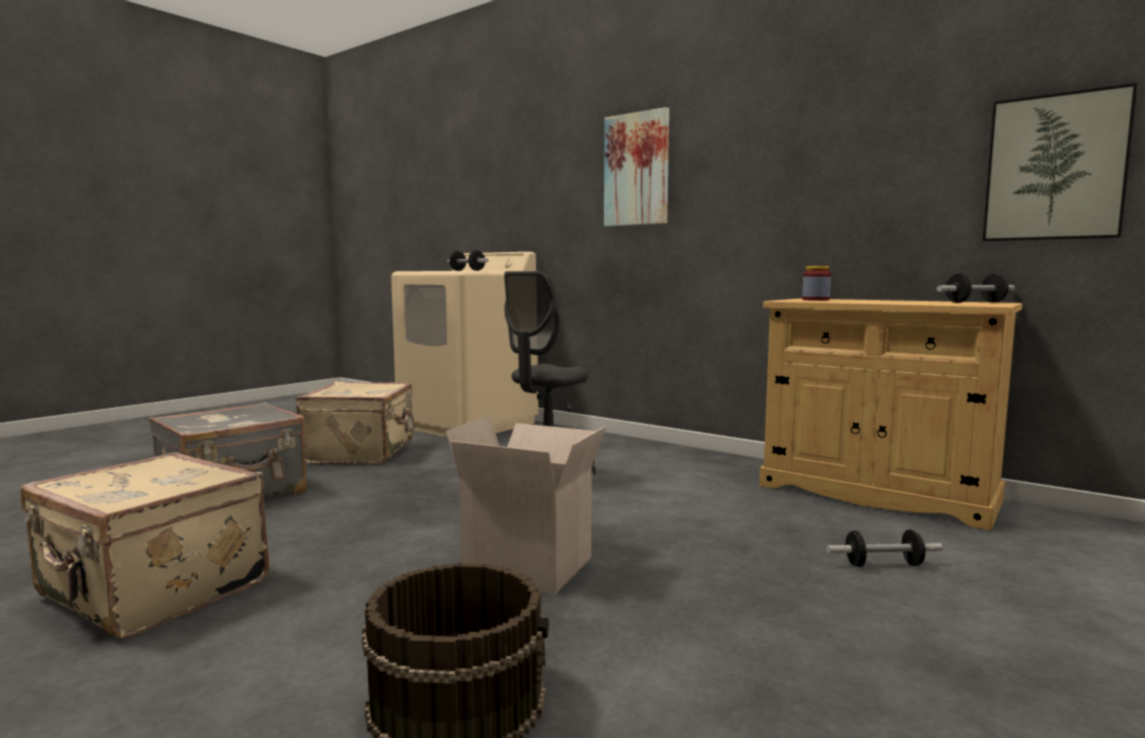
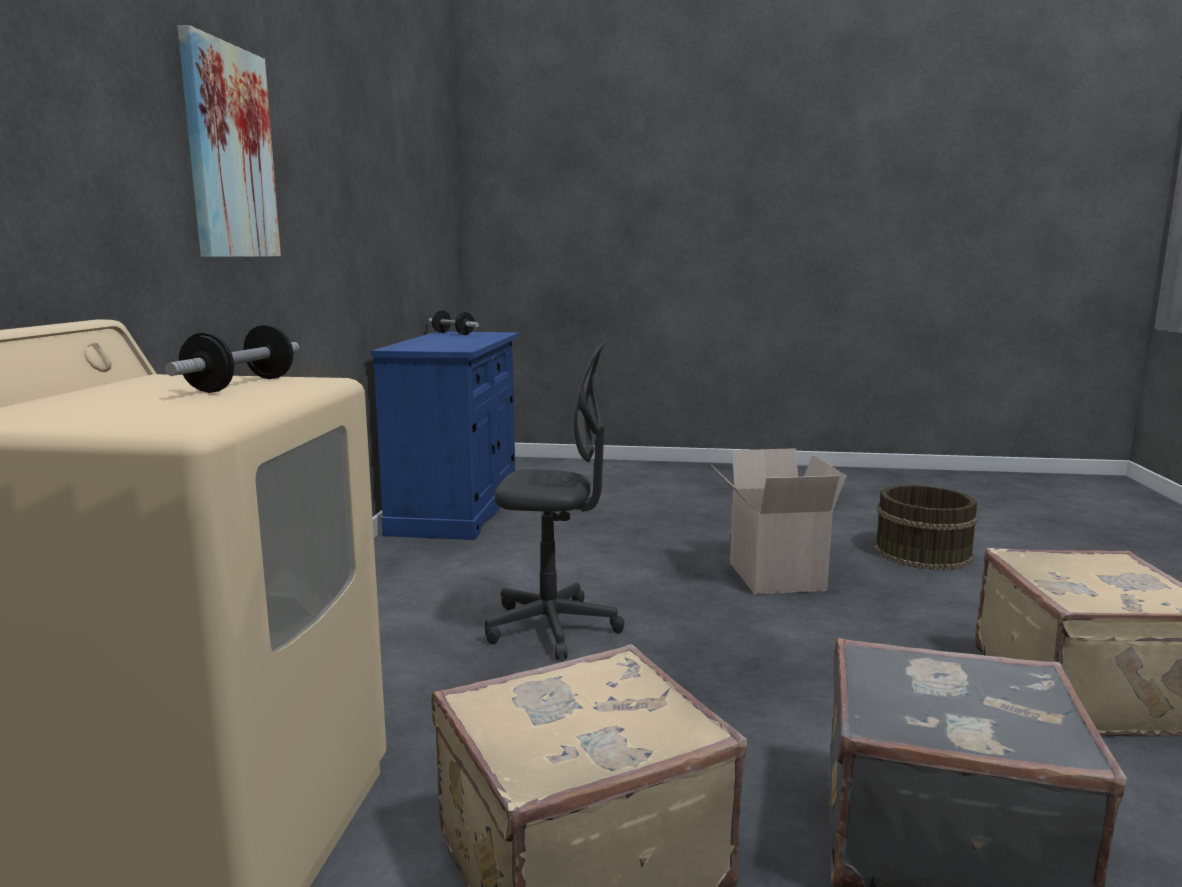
camera: 120 degrees left, 5 degrees up
(815, 300) = (433, 347): jar -> none
(876, 493) = (457, 508): beige cabinet -> blue cabinet
(883, 565) = (616, 502): dumbbell -> none
(1055, 168) = (432, 229): picture -> none

